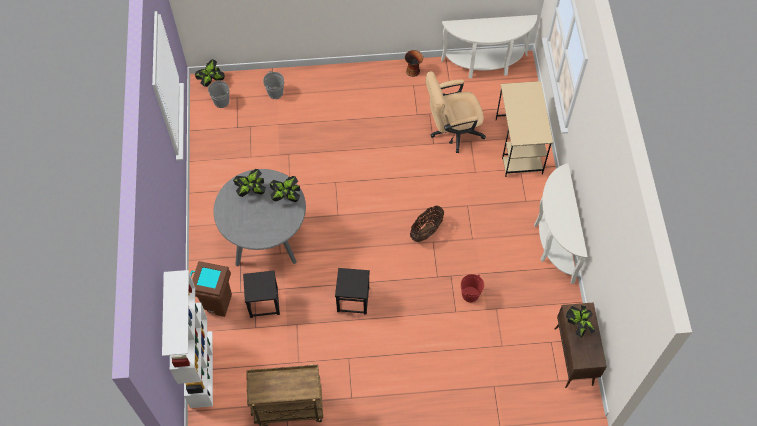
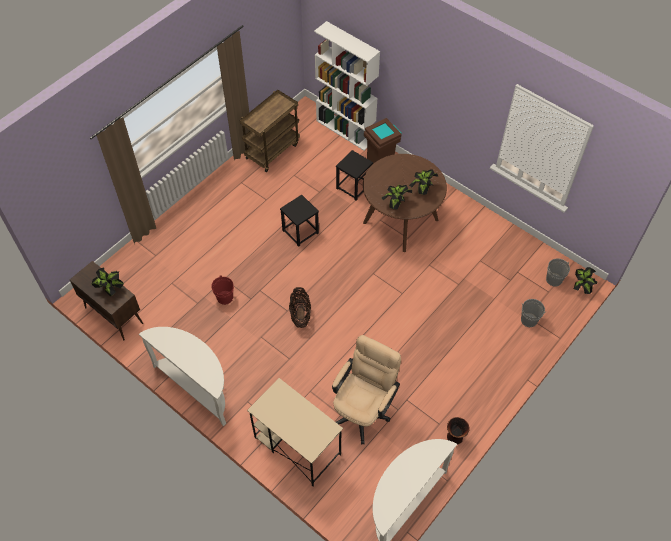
camera: 135 degrees right, 5 degrees down
(266, 238) = (400, 221): grey dining table -> brown dining table

